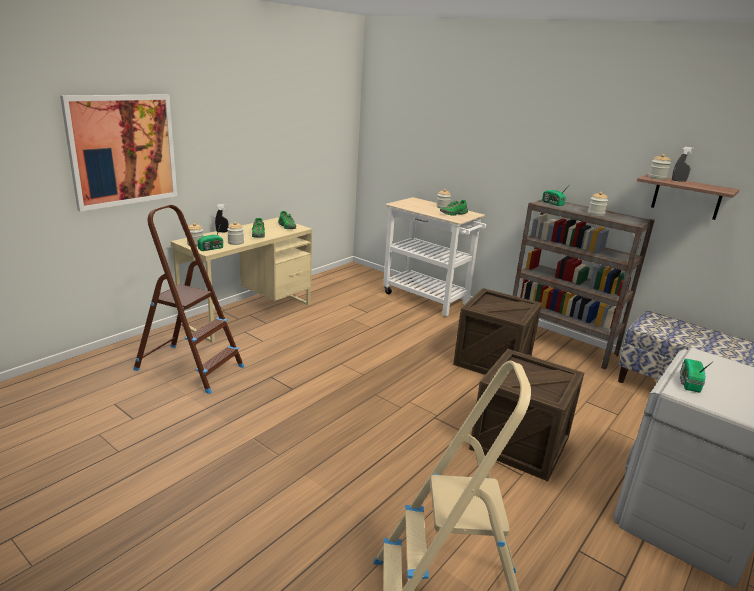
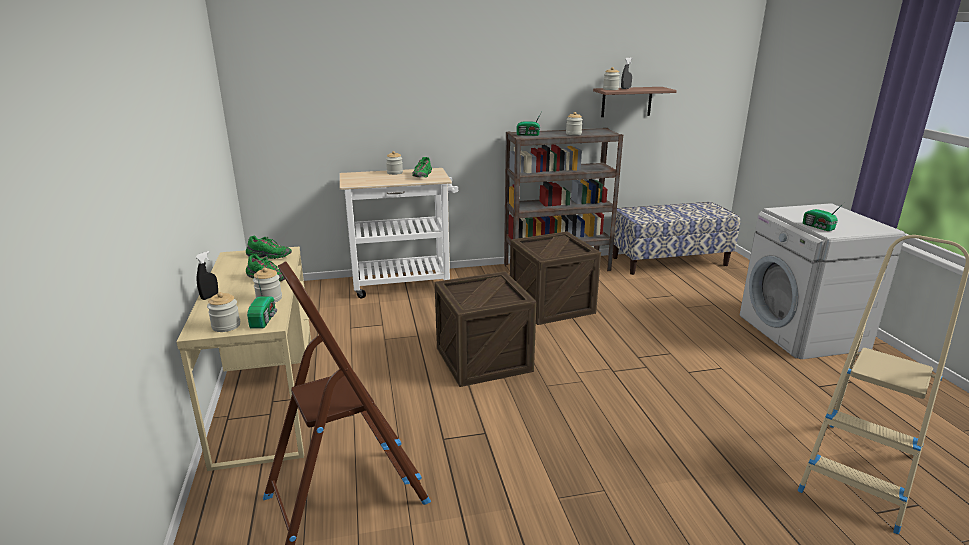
camera: 50 degrees left, 0 degrees up
(123, 150) = (102, 203): picture -> none
(520, 443) = (680, 349): crate -> crate (483, 359)

